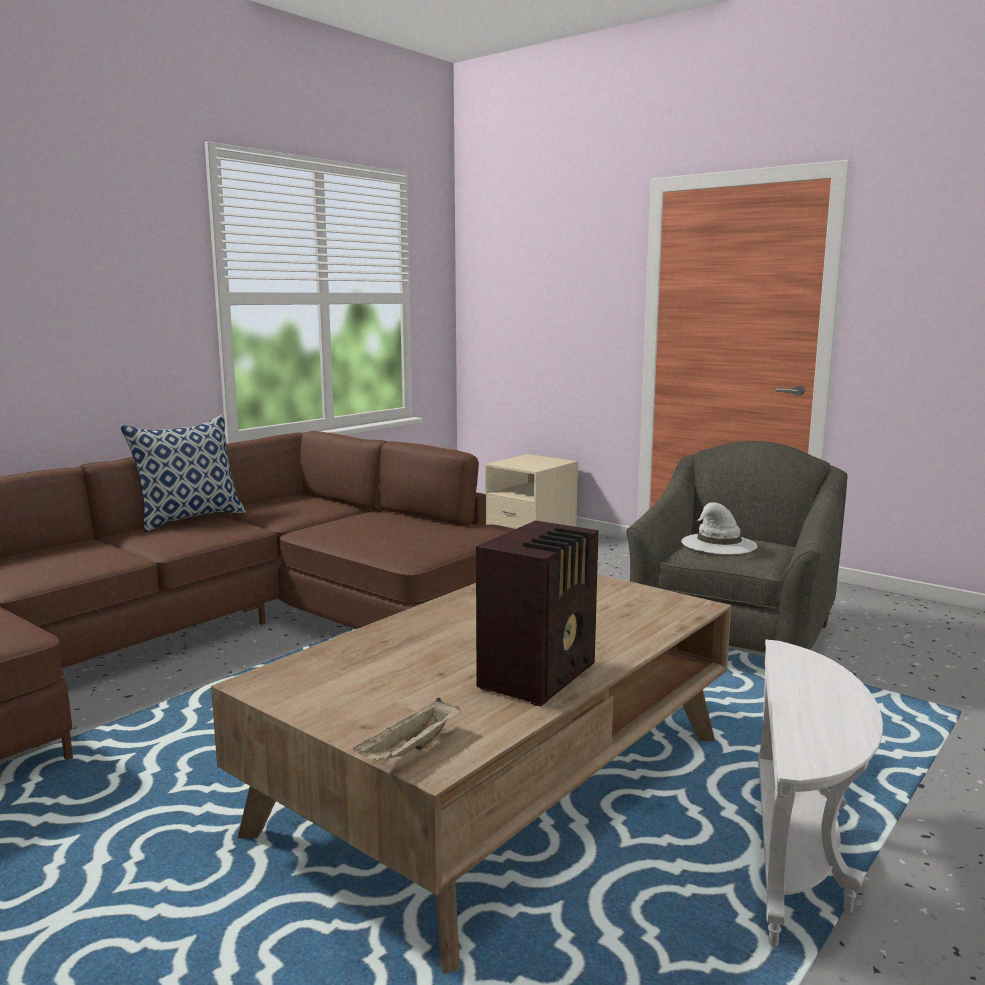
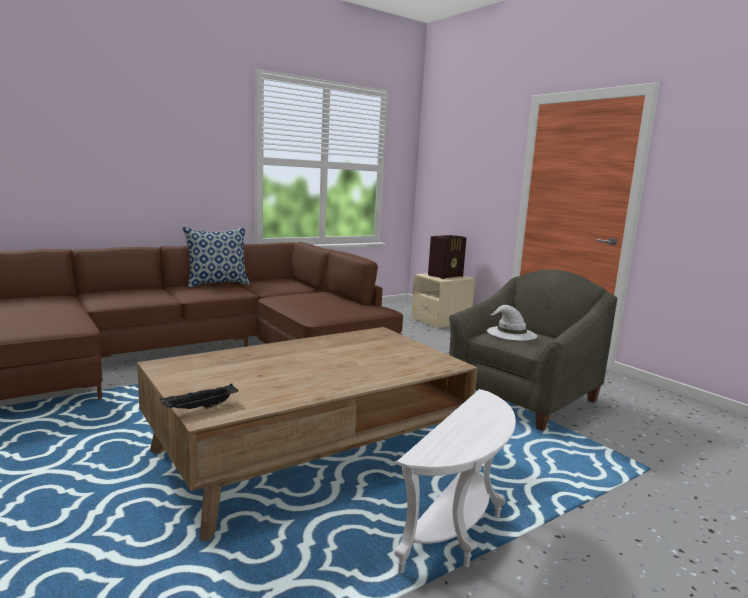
camera: 15 degrees right, 0 degrees up
(410, 751) = (200, 408): beige tray -> black tray
(541, 676) = (314, 385): radio -> radio (446, 276)

